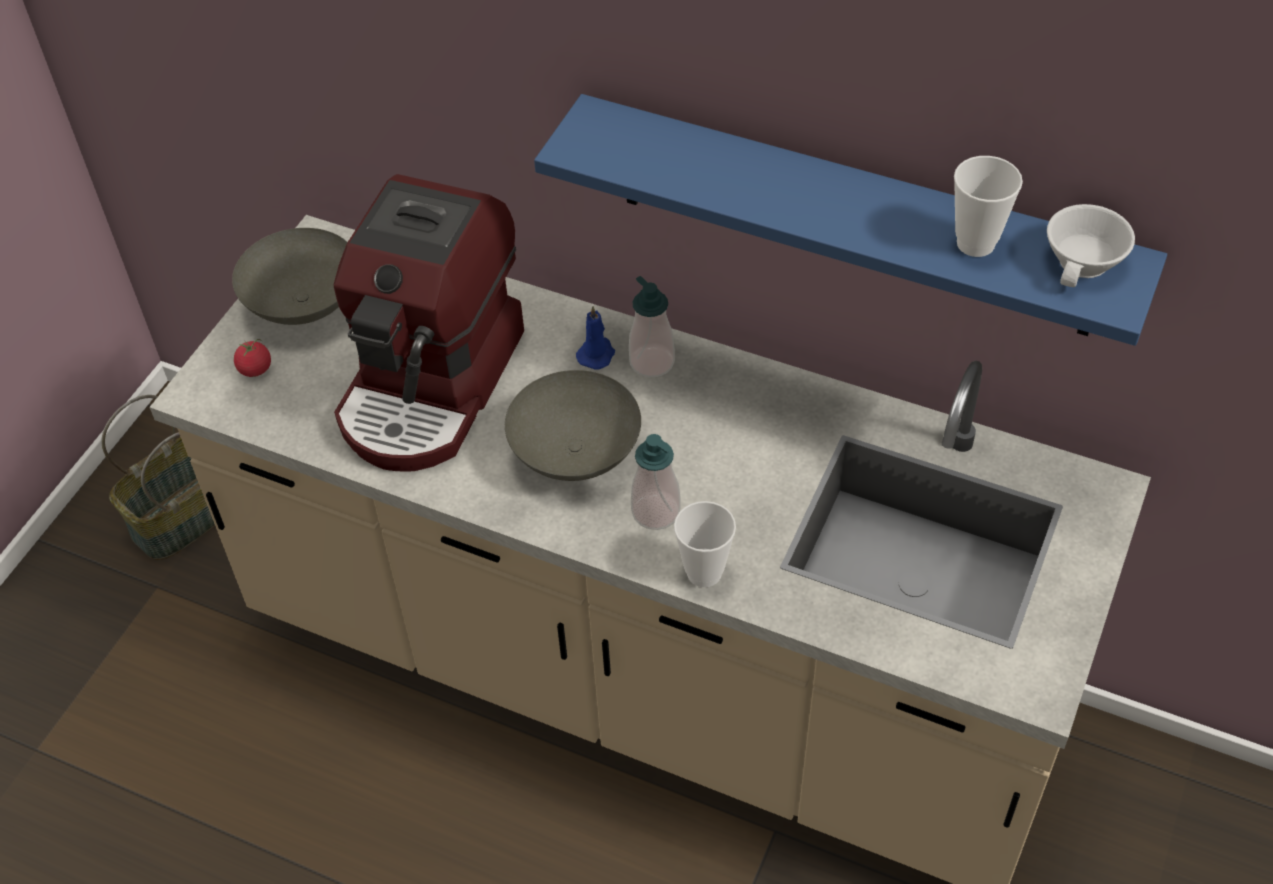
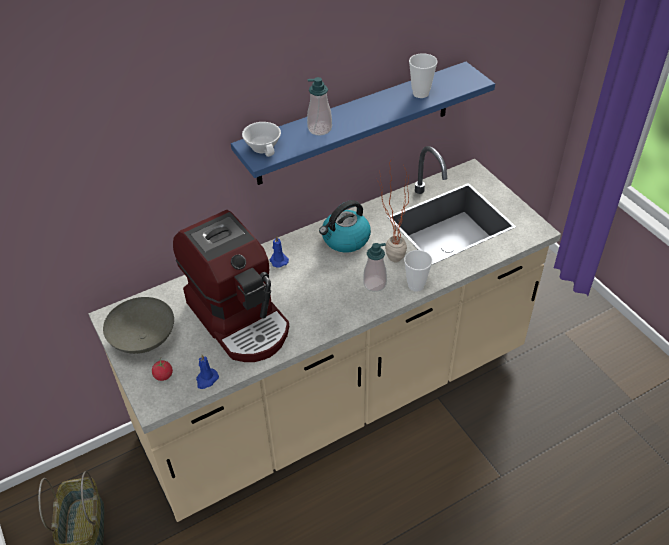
camera: 55 degrees left, 5 degrees down
(283, 422) = (206, 379): none -> blue candle
(576, 452) = (322, 291): grey bowl -> none
(652, 362) = (299, 247): soap dispenser -> soap dispenser (319, 129)
(726, 411) = (345, 239): none -> kettle
(734, 497) = (388, 259): none -> potted plant
(1086, 263) = (454, 77): white cup -> white cup (264, 147)

